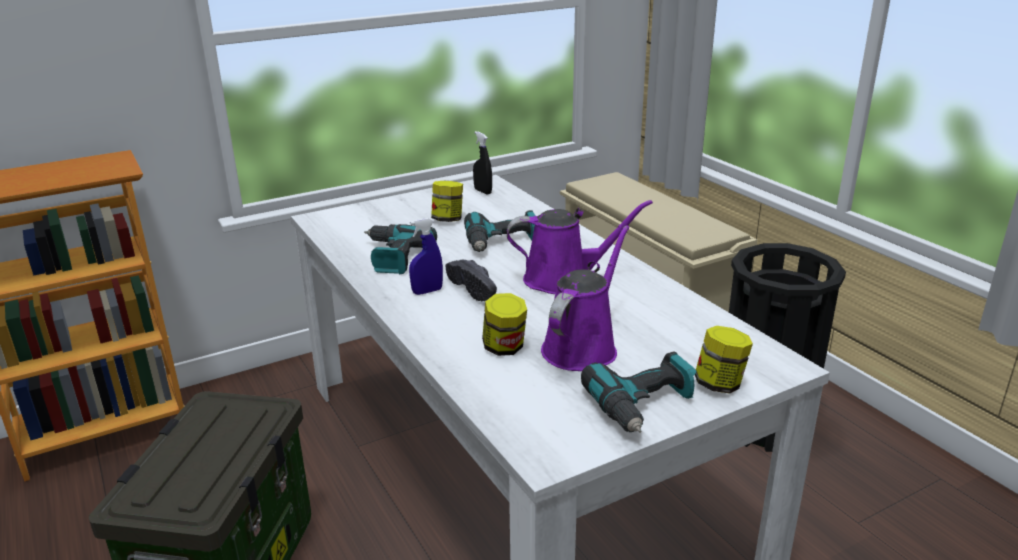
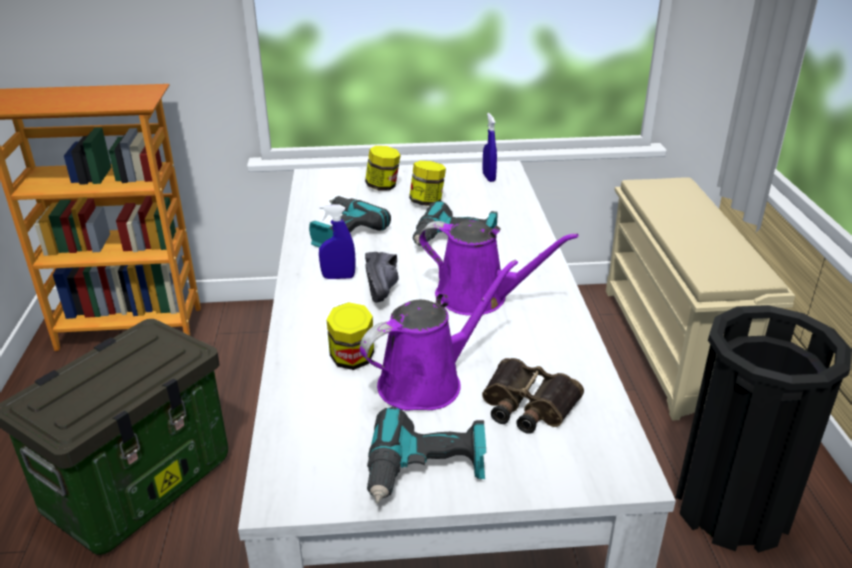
camera: 25 degrees right, 5 degrees up
(483, 191) = (489, 177): black spray bottle -> blue spray bottle
(674, 343) = (526, 405): none -> binoculars
(719, 384) = (530, 472): jar -> jar (383, 186)

